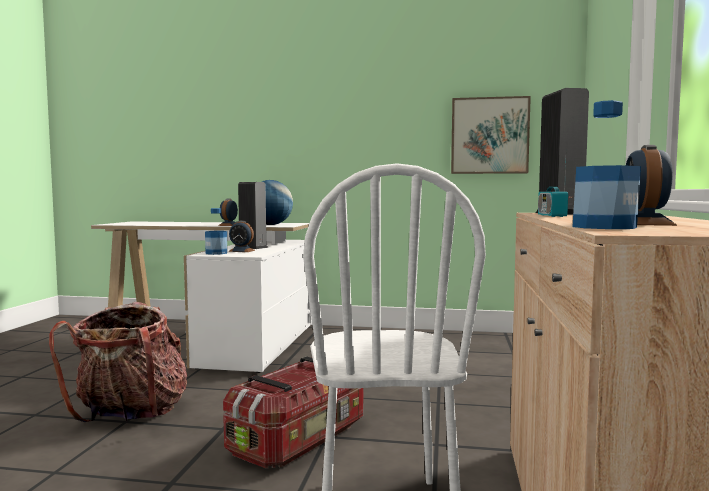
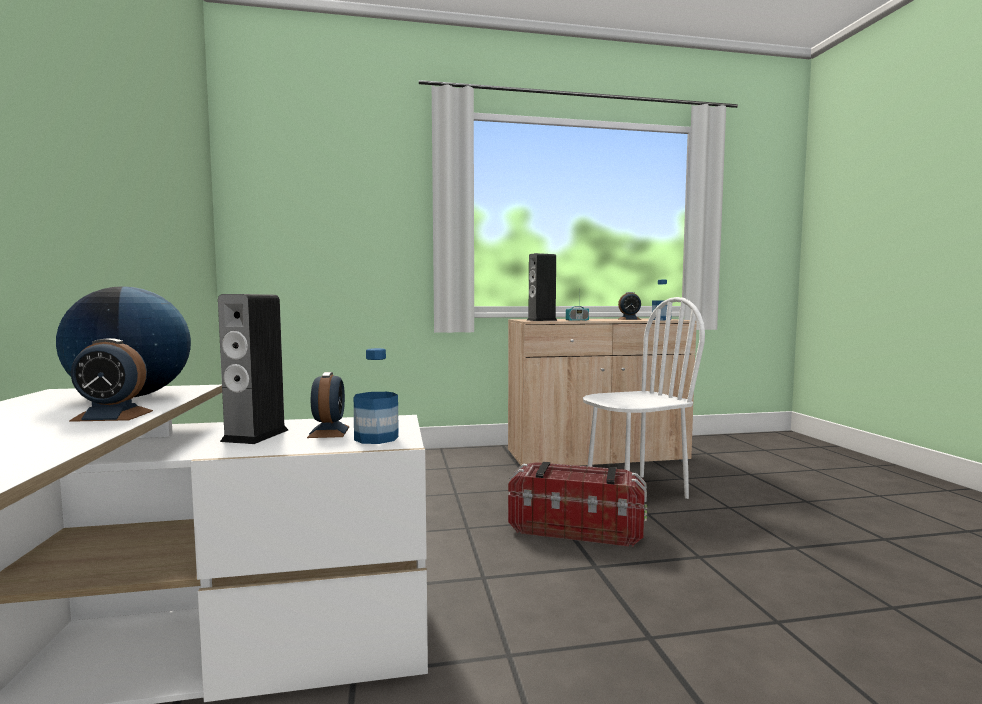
camera: 110 degrees left, 0 degrees up
(131, 414) = (631, 644): backpack -> none
(489, 136) = (180, 235): picture -> none

